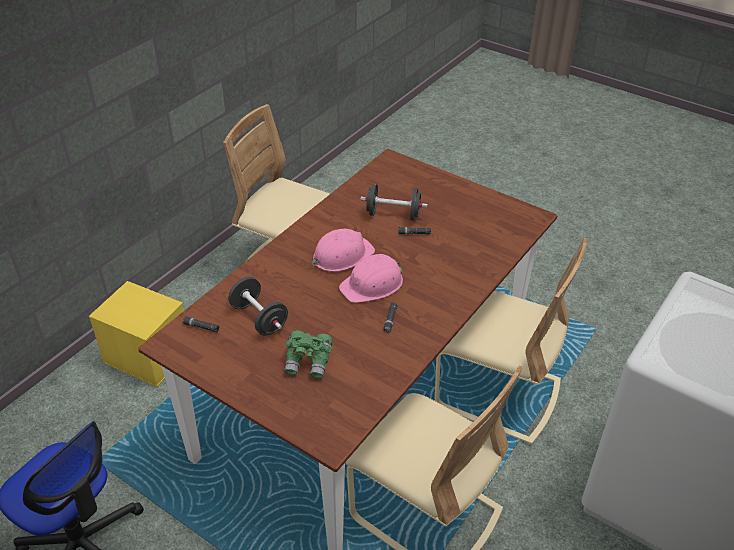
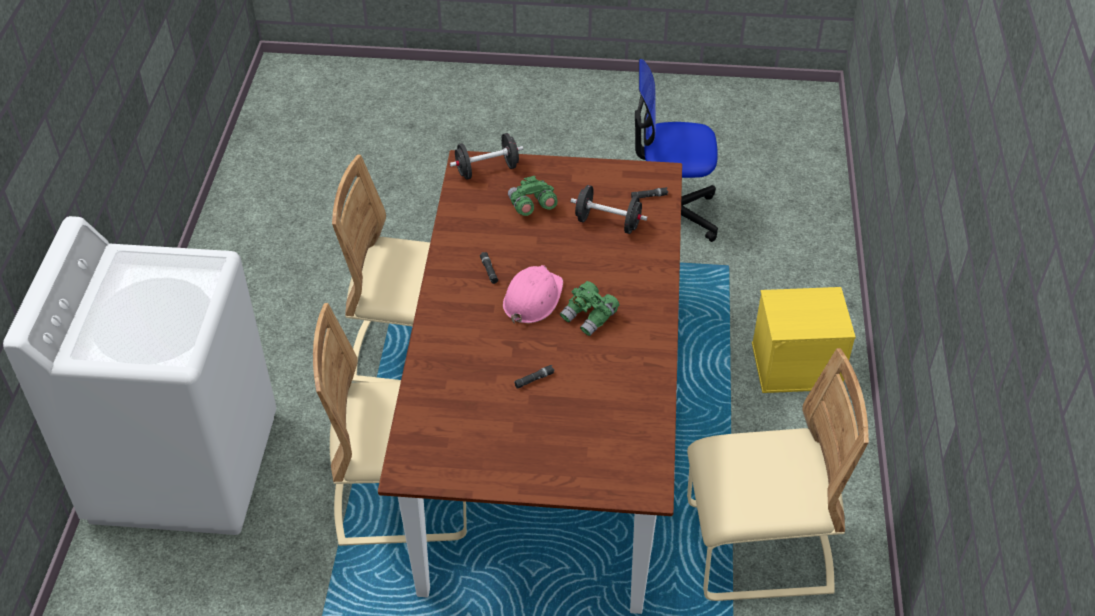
camera: 150 degrees right, 5 degrees up
(342, 255) = (589, 317): pink hard hat -> green binoculars
(393, 214) = (577, 396): black dumbbell -> black dumbbell (487, 169)

